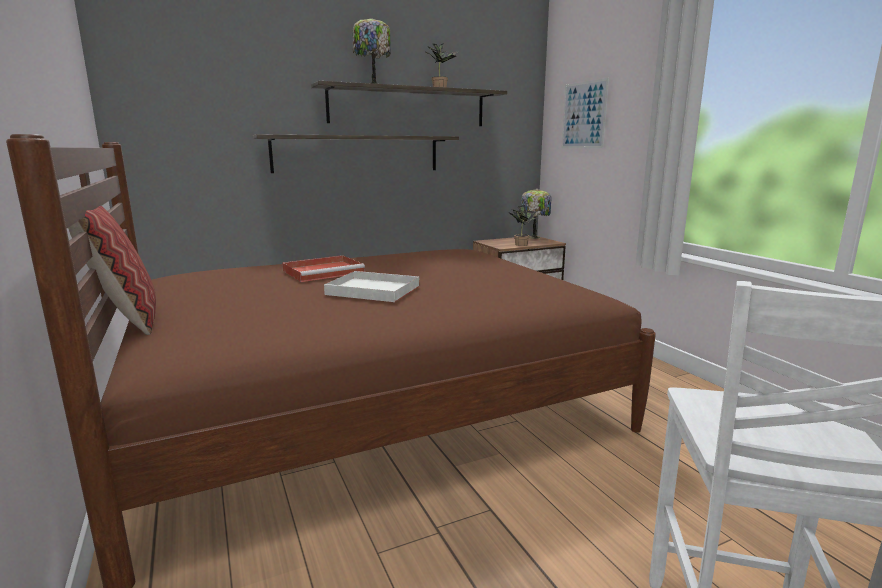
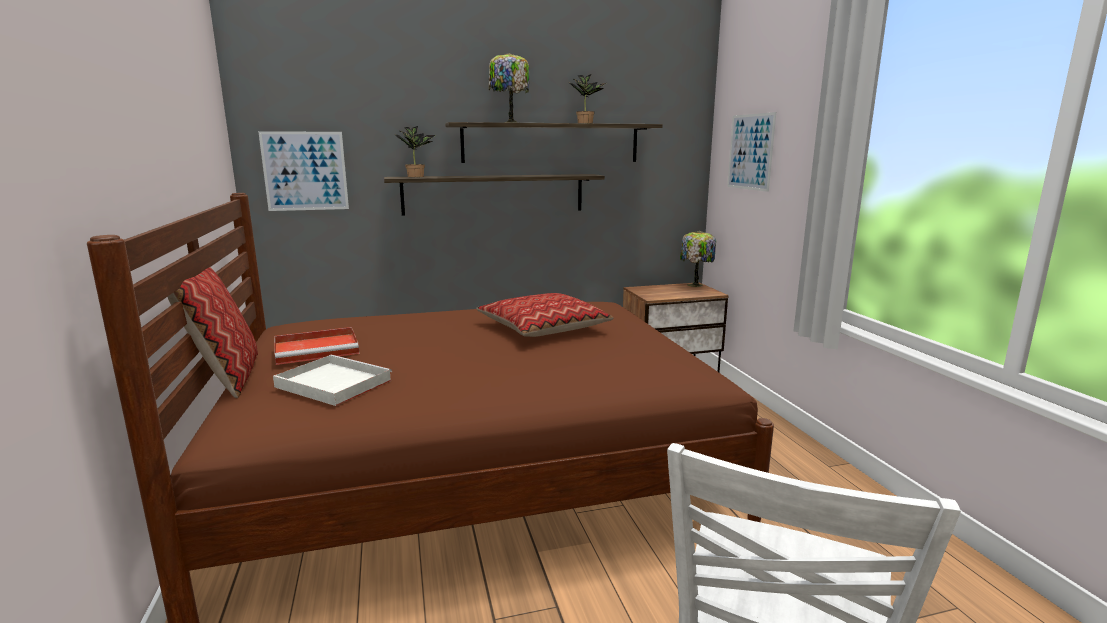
camera: 10 degrees right, 0 degrees up
(172, 127) = (305, 171): none -> picture
(324, 271) = (434, 329): red tray -> red tray (318, 349)
(371, 290) = (466, 357): white tray -> white tray (331, 383)
(428, 267) = (543, 328): none -> pillow
(521, 244) = (675, 295): potted plant -> potted plant (417, 176)

